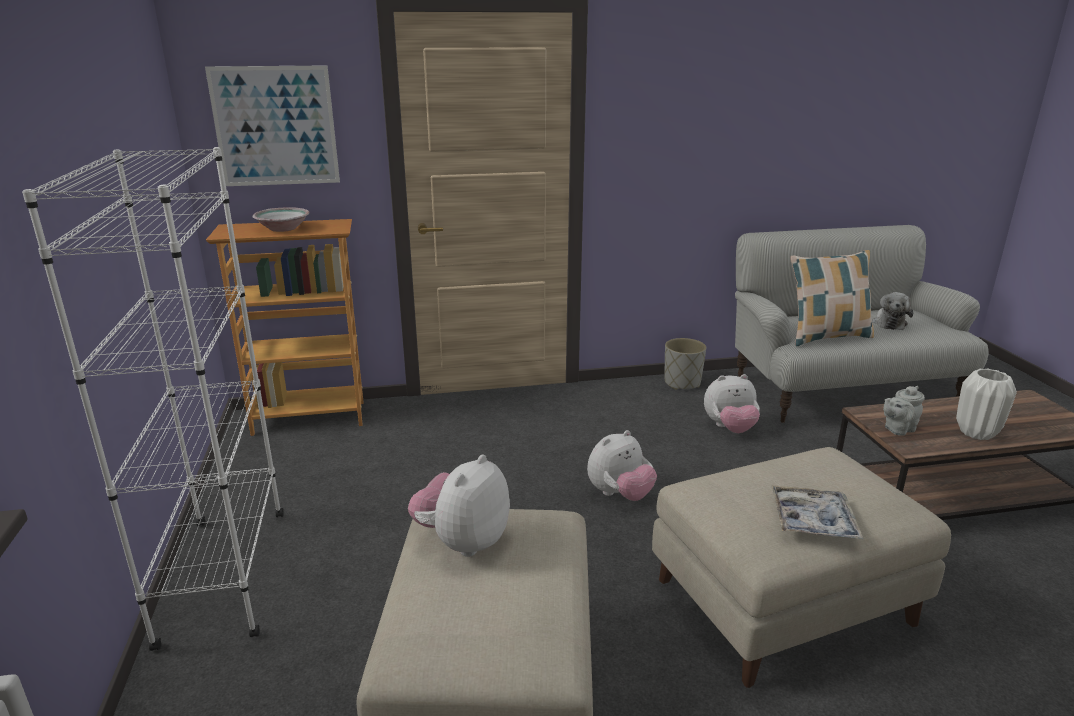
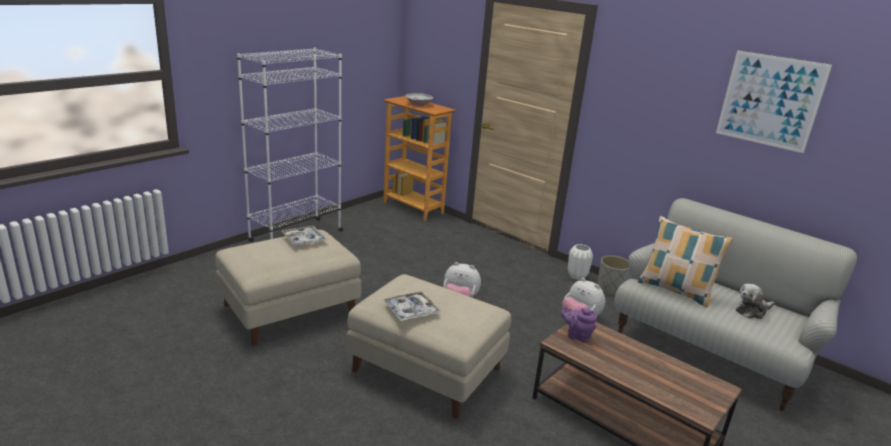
camera: 50 degrees right, 0 degrees up
(275, 126) = (435, 53): picture -> picture (770, 101)
(463, 541) = (304, 240): plush toy -> tray
(897, 429) = (577, 336): grey teapot -> purple teapot
(975, 433) = (617, 366): white vase -> white vase (576, 276)

